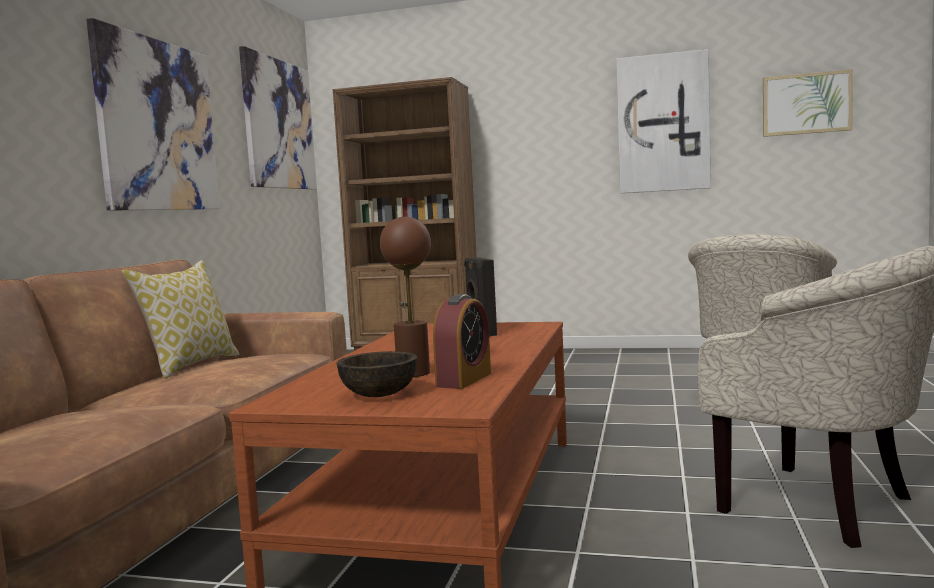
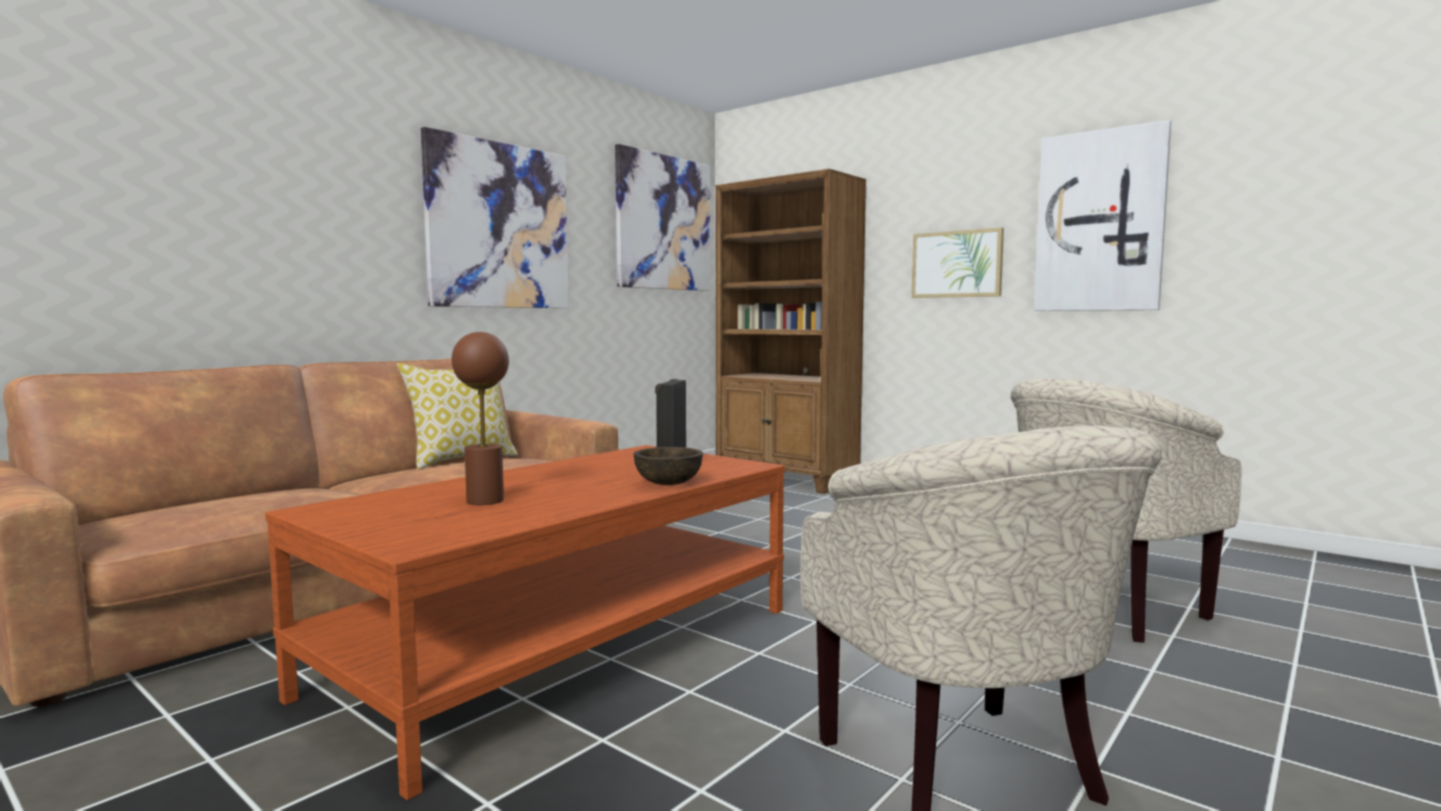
camera: 25 degrees right, 0 degrees up
(379, 395) = (395, 518): brown bowl -> brown bowl (668, 483)
(464, 380) = (498, 516): alarm clock -> none
(806, 104) = (1321, 193): picture -> picture (956, 264)

